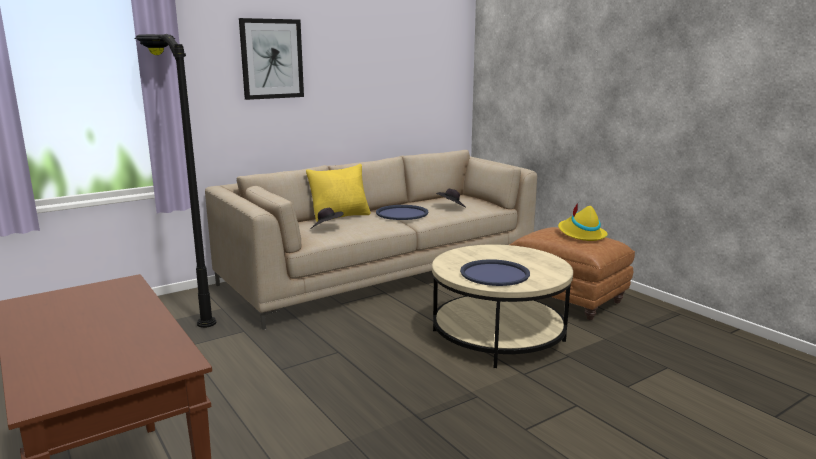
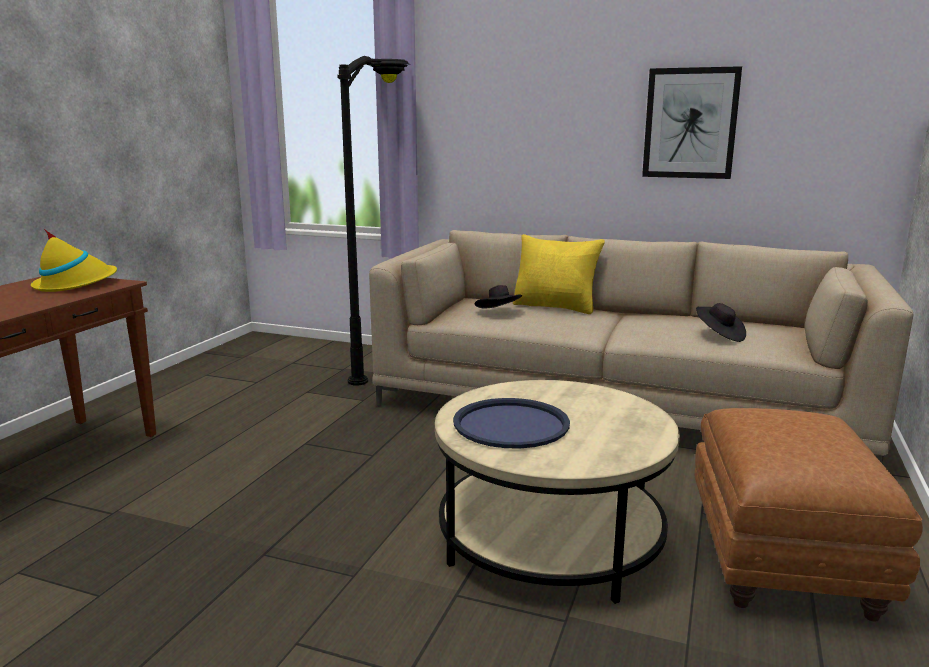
camera: 55 degrees right, 0 degrees up
(272, 59) = (535, 88): picture -> picture (690, 123)
(402, 213) = (629, 323): blue tray -> none
(581, 234) = (820, 439): yellow hat -> yellow hat (76, 284)

